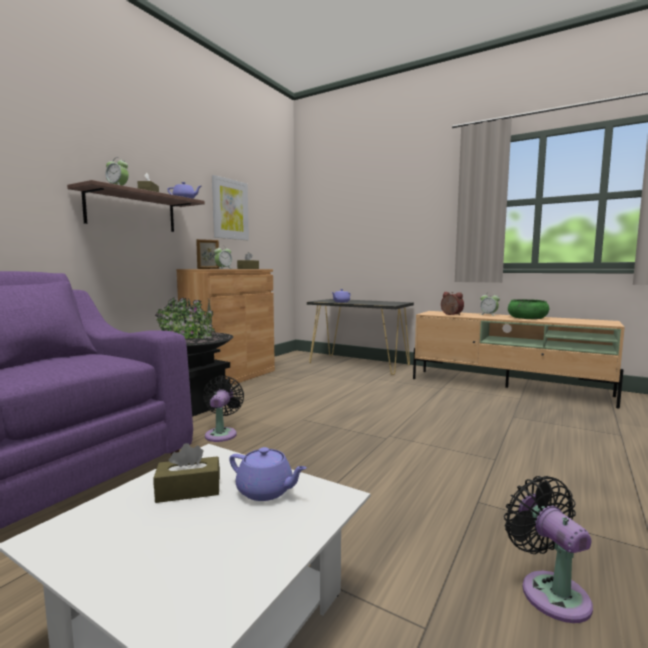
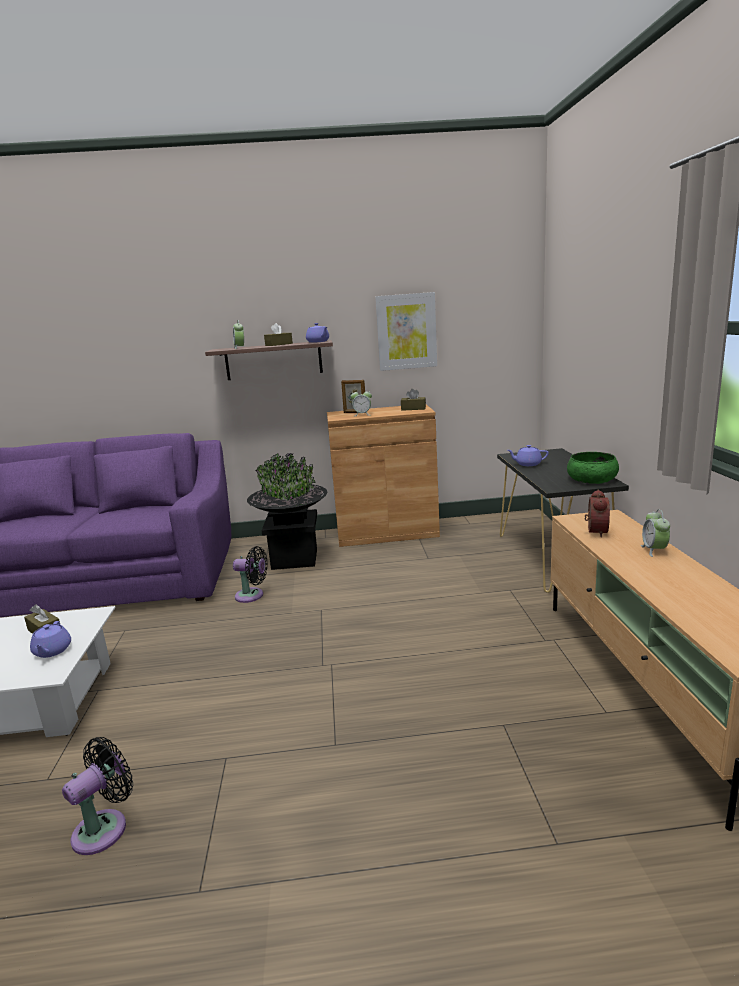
camera: 55 degrees right, 10 degrees up
(222, 433) = (252, 596): black fan -> black fan turned 45 degrees clockwise
(527, 318) = (672, 582): green bowl -> green bowl (592, 479)

